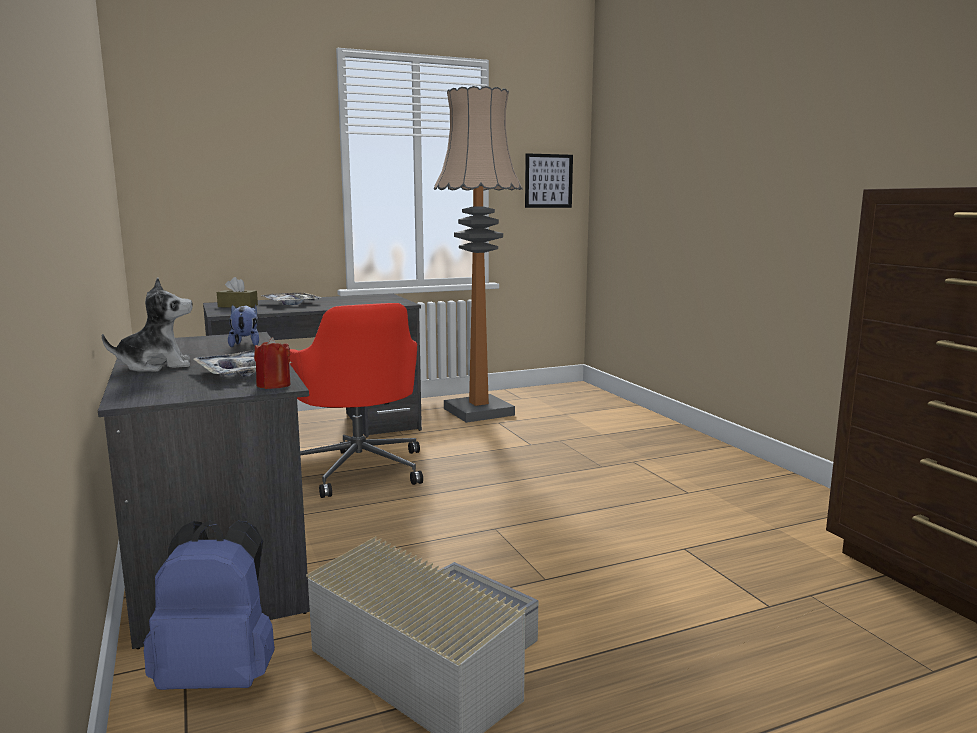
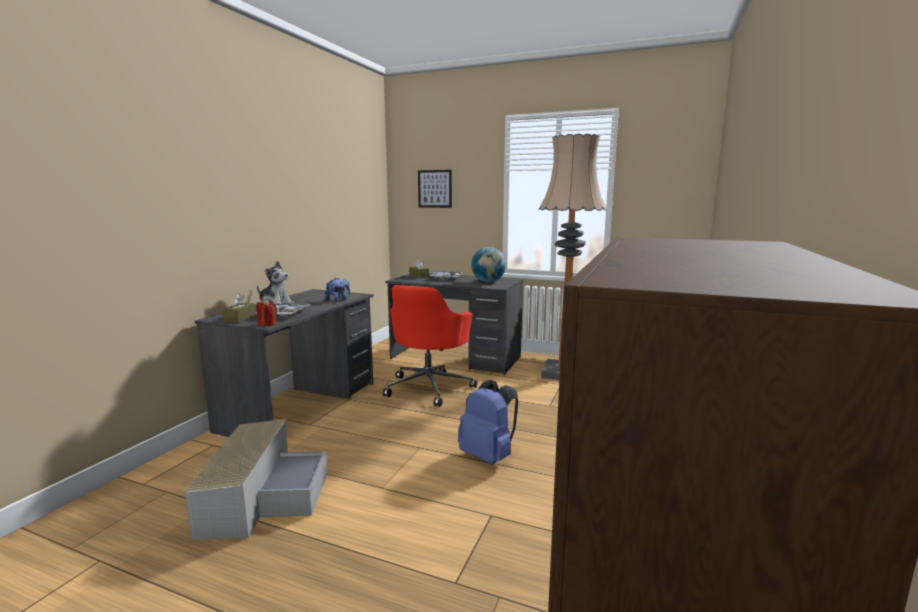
camera: 45 degrees right, 0 degrees up
(188, 390) = (240, 319): none -> brown tissue box
(220, 676) = (206, 458): blue backpack -> blue backpack (489, 456)
(365, 300) = (488, 281): none -> globe
(548, 181) = (669, 200): picture -> picture (435, 189)

